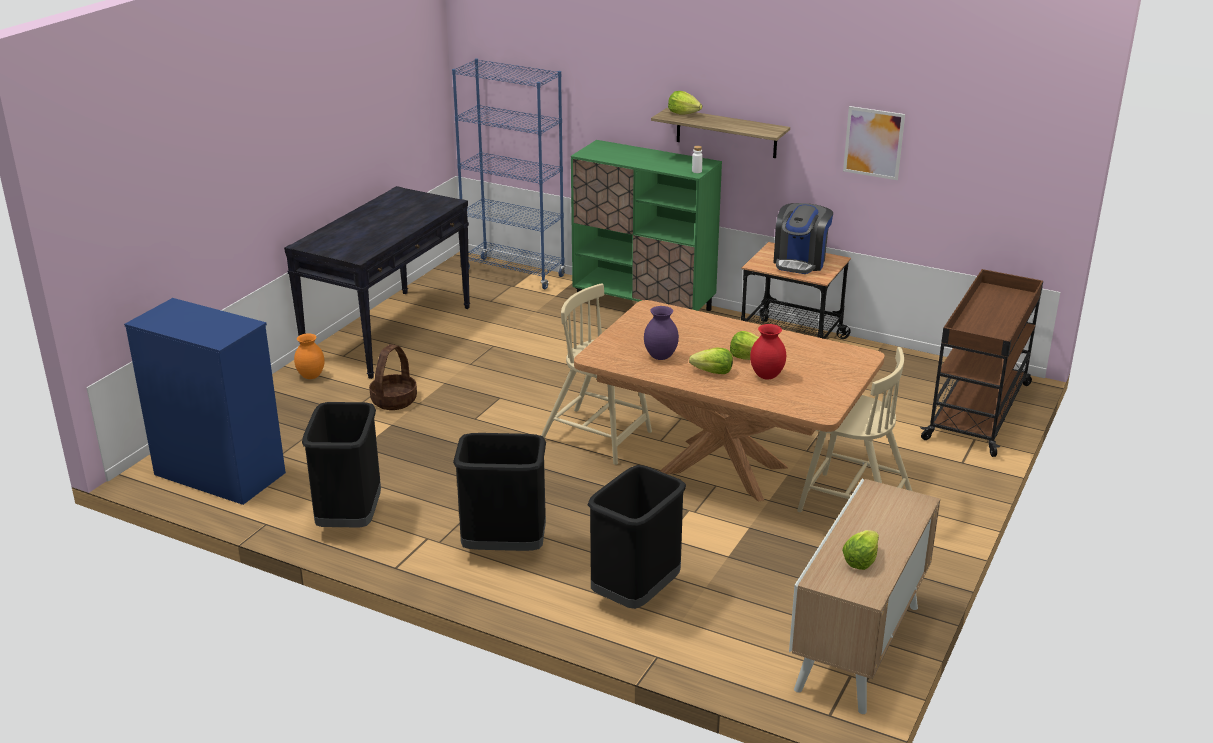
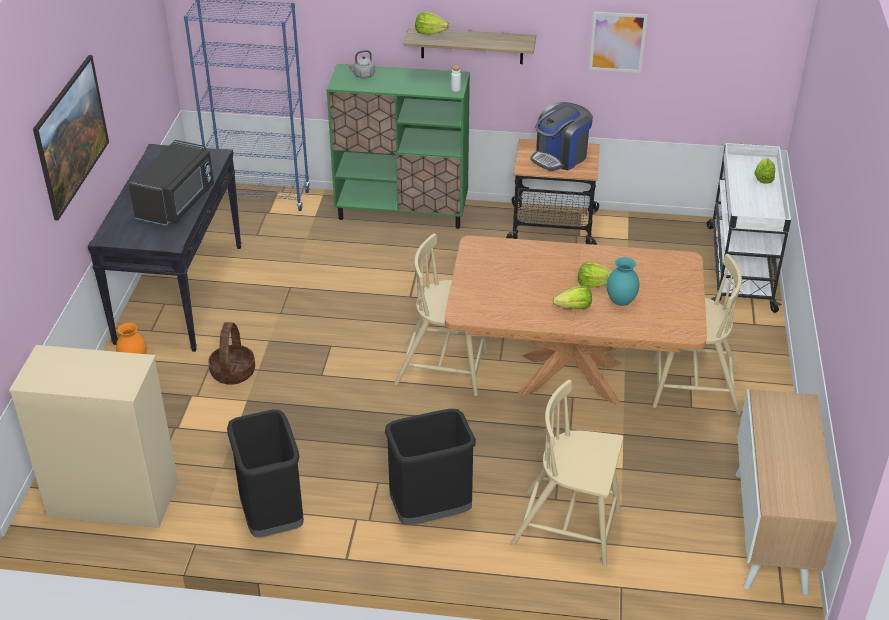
camera: 20 degrees left, 10 degrees up
(218, 473) = (112, 498): blue dresser -> beige dresser
(288, 159) = (76, 157): none -> picture
(387, 230) = (177, 202): none -> black microwave
(613, 150) = (363, 75): none -> grey kettle
(635, 593) = (568, 528): black trash can -> beige chair
(660, 357) = (519, 300): purple vase -> none
(767, 376) = (621, 302): red vase -> turquoise vase
(800, 262) = (560, 157): coffee machine -> coffee machine turned 45 degrees clockwise
(861, 560) = (794, 475): lettuce -> lettuce (763, 178)
(978, 410) = (740, 266): brown cart -> white cart

